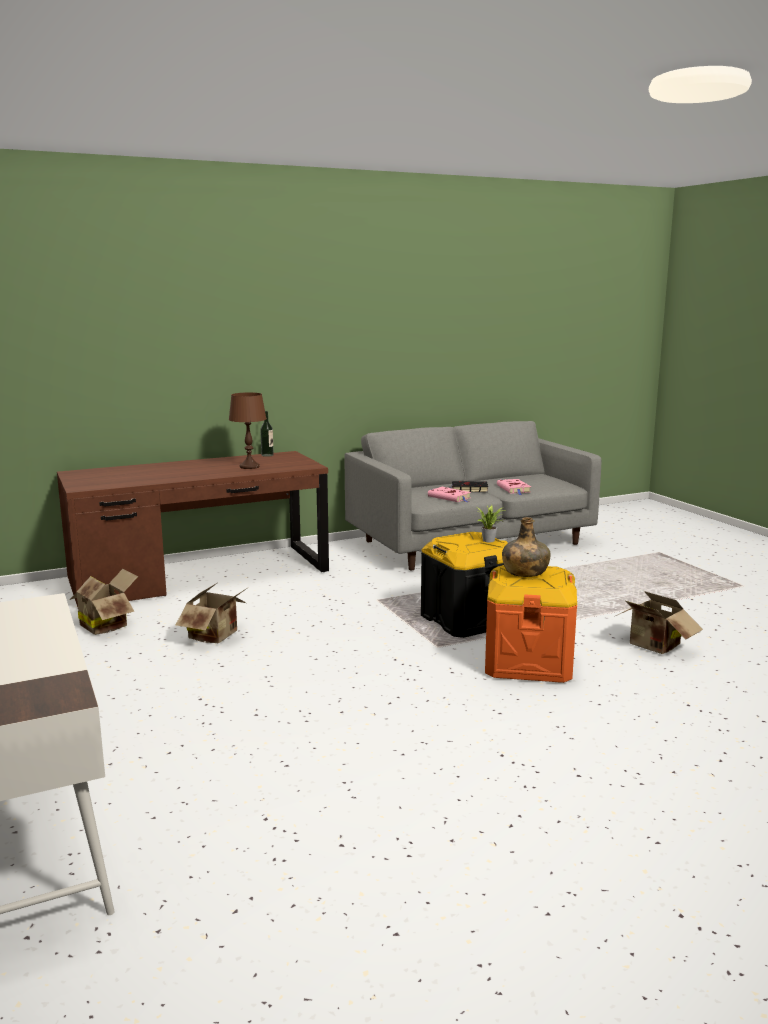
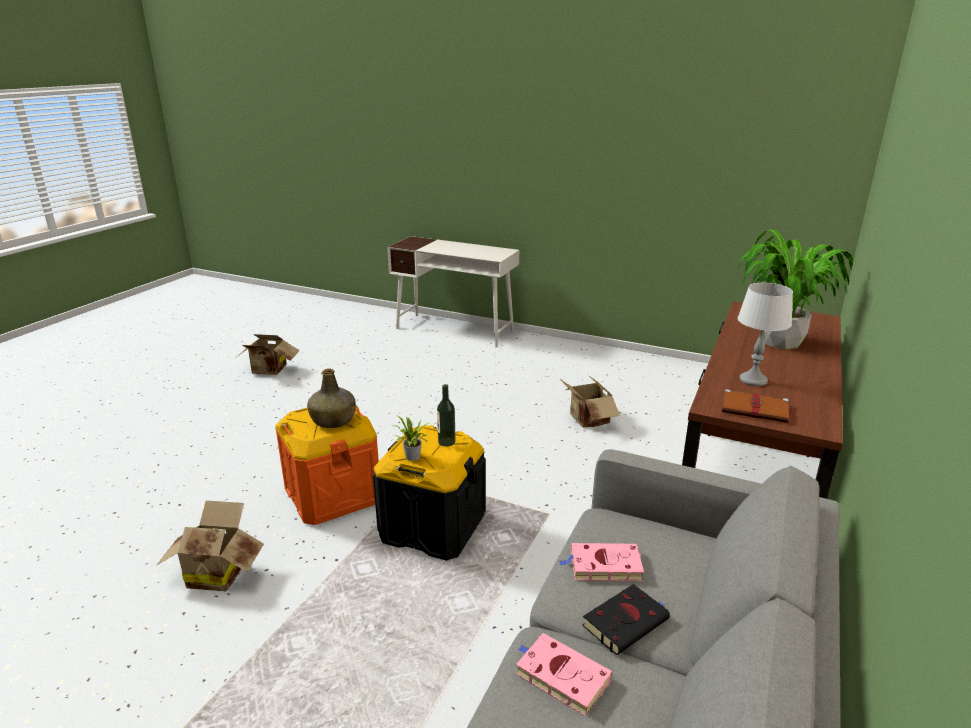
camera: 140 degrees right, 10 degrees up
(106, 625) = (667, 398): cardboard box -> cardboard box (269, 371)
(158, 472) = (781, 342): none -> potted plant
(250, 467) = (753, 380): brown table lamp -> grey table lamp
(267, 455) = (823, 413): bottle -> bottle (446, 442)
(292, 461) = (756, 409): none -> brown book

